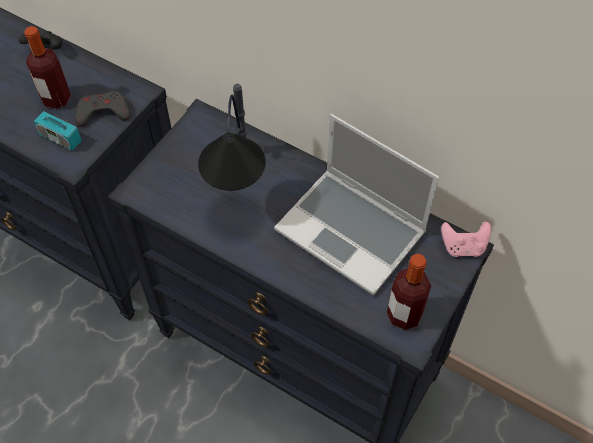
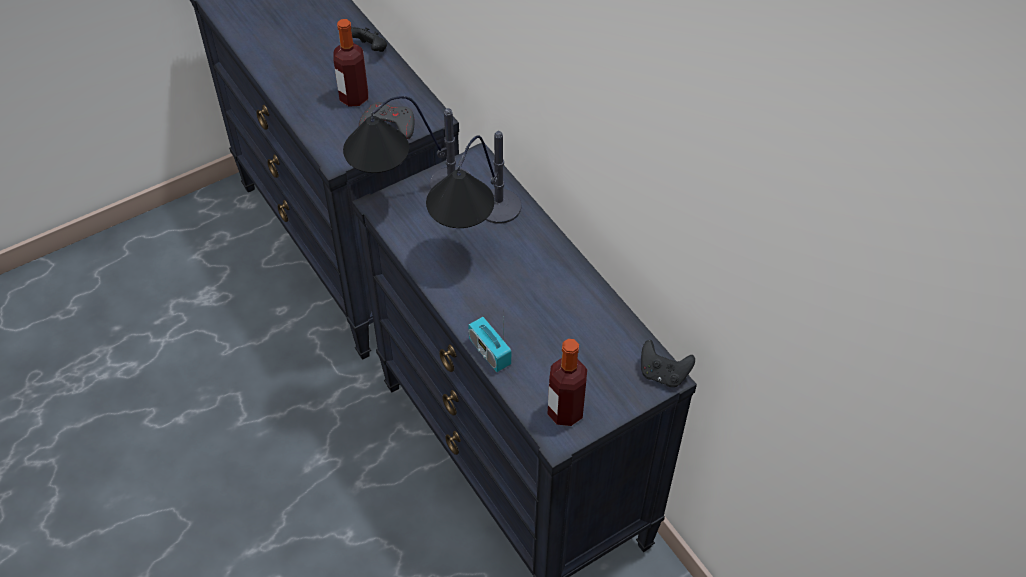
camera: 25 degrees right, 5 degrees down
(60, 138) = (338, 134): radio -> radio (489, 352)
(158, 173) = (409, 197): none -> table lamp
(353, 231) = (561, 318): laptop -> none
(463, 247) = (663, 374): pink game controller -> black game controller

